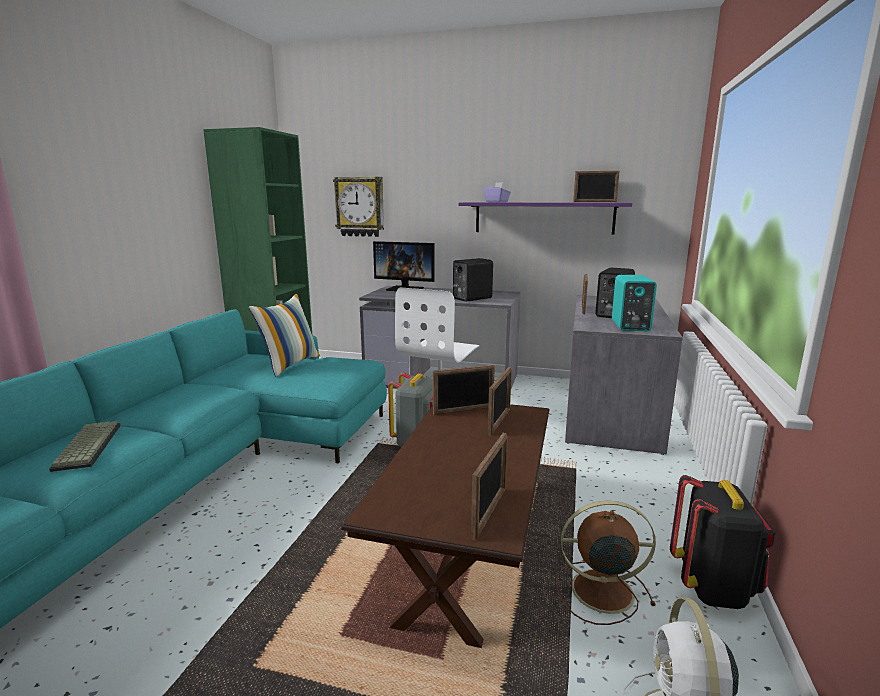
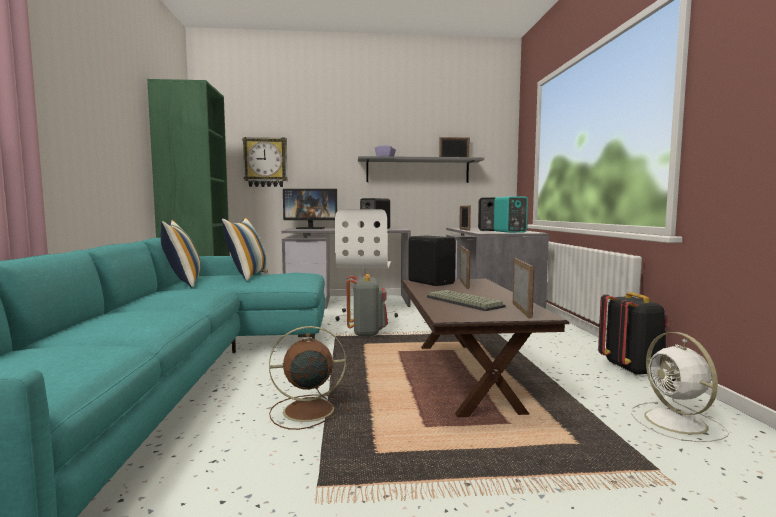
camera: 20 degrees left, 10 degrees down
(87, 446) = (131, 316): keyboard -> keyboard (462, 302)
(220, 370) = (183, 282): none -> pillow
(463, 411) = (431, 282): picture frame -> black speaker
(543, 217) = (417, 171): purple shelf -> grey shelf
(599, 590) = (571, 380): brown fan -> brown fan (306, 410)

